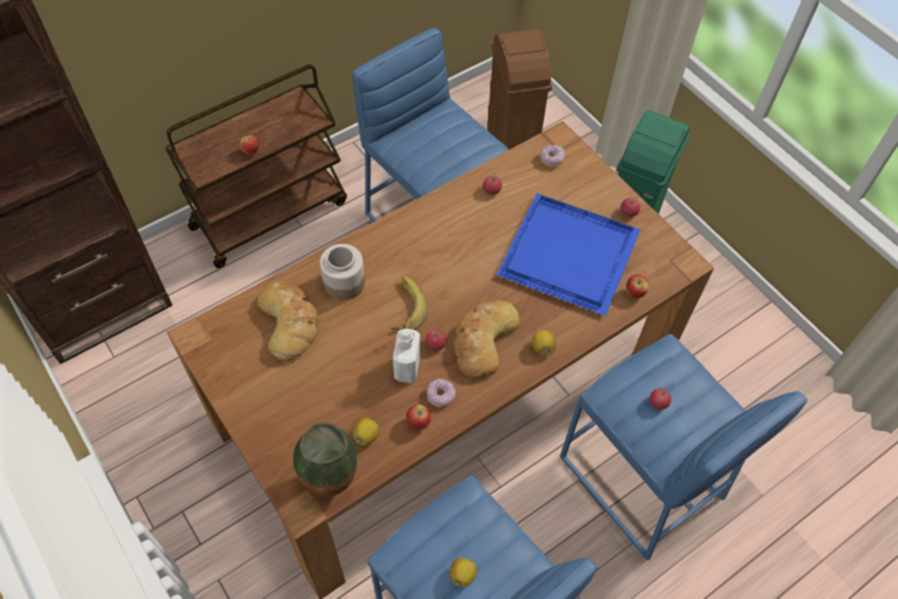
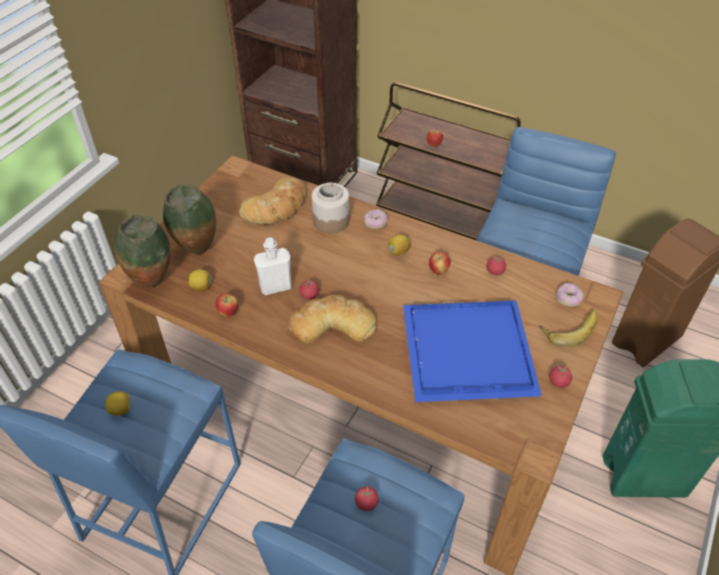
camera: 65 degrees right, 10 degrees down
(311, 421) = (198, 252): none -> vase
(405, 307) = (333, 263): banana -> banana (569, 328)
(441, 395) = (261, 317): donut -> donut (375, 223)
(542, 348) = (351, 368): lemon -> lemon (398, 251)
(634, 293) = (463, 420): apple -> apple (438, 271)

